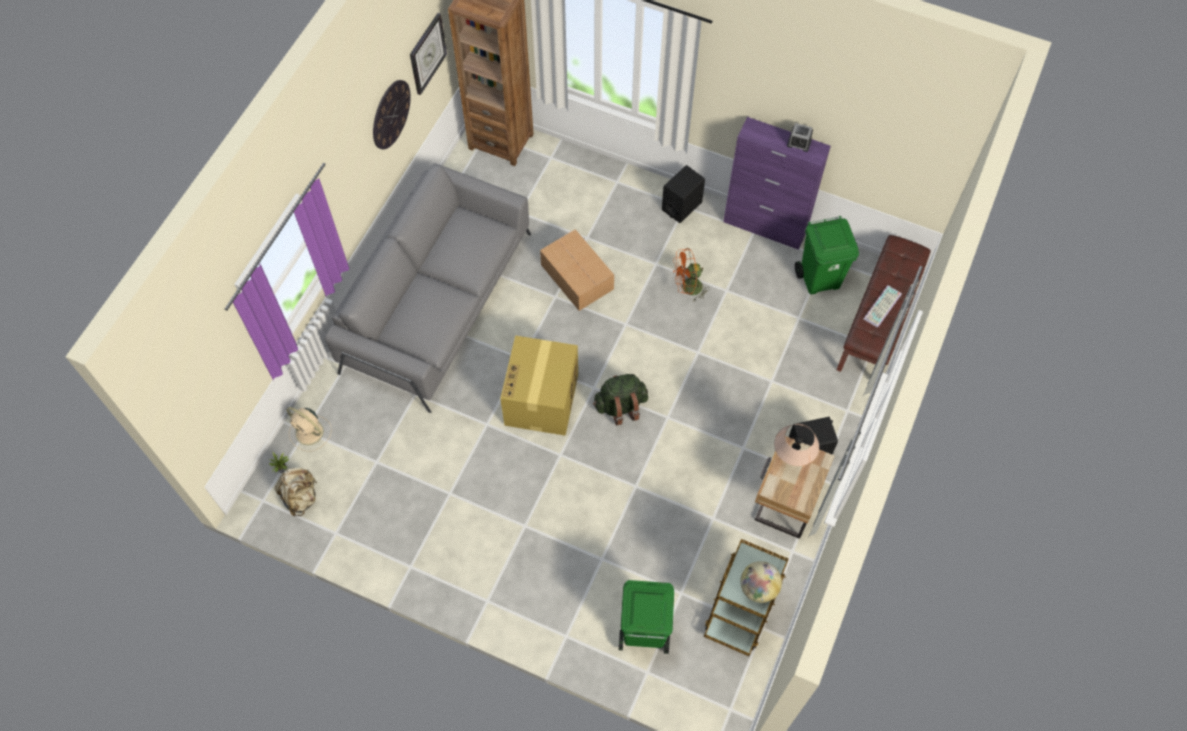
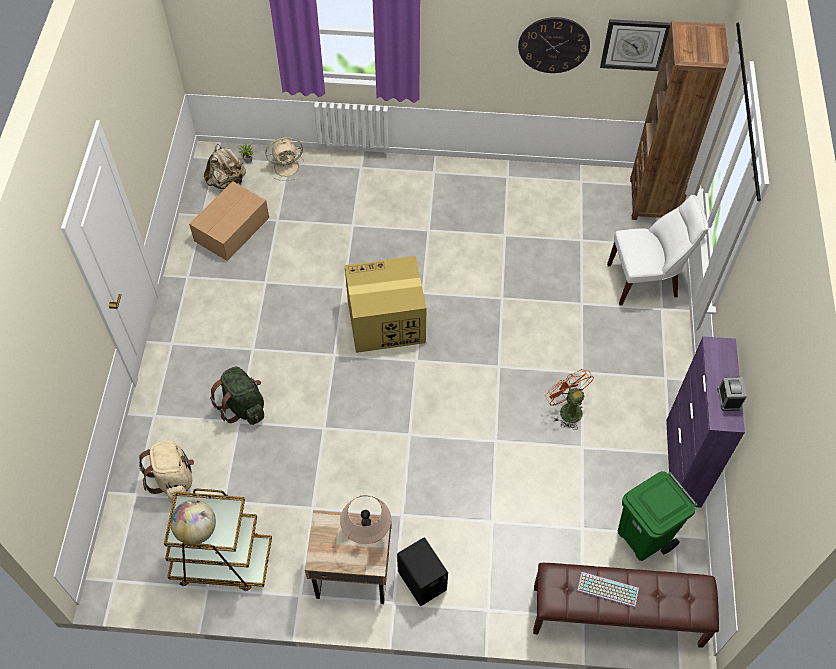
camera: 70 degrees right, 5 degrees down
(310, 433) = (287, 167): beige fan -> beige fan turned 120 degrees counterclockwise
(437, 302) = (453, 209): grey sofa -> none
(577, 278) = (531, 309): cardboard box -> cardboard box (230, 229)
(584, 181) = (646, 280): none -> white chair
(621, 406) = (405, 389): green backpack -> green backpack (243, 406)
(643, 632) = (174, 479): green trash can -> beige backpack
(681, 206) = (664, 375): black speaker -> none

